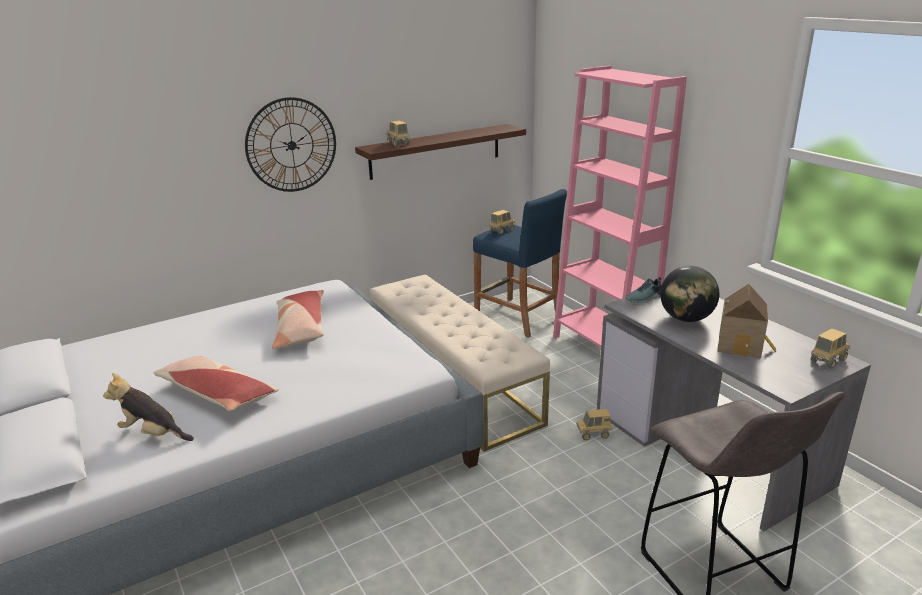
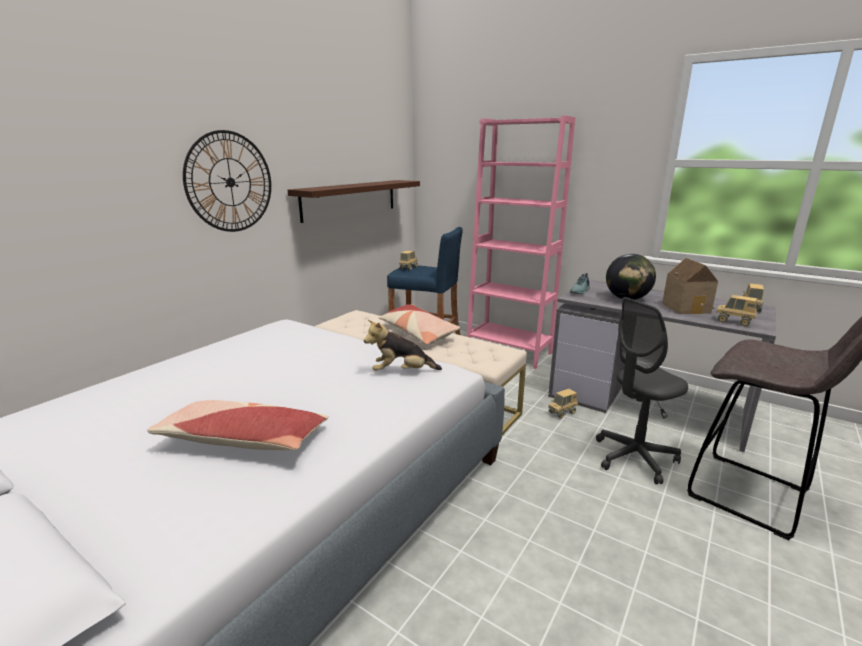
camera: 25 degrees left, 5 degrees down
(153, 434) = (187, 508): plush toy -> plush toy (401, 372)
(300, 329) = (288, 361): pillow -> pillow (418, 332)
(398, 144) = (327, 187): toy truck -> toy truck (734, 322)
(624, 501) = (634, 458): none -> grey office chair

